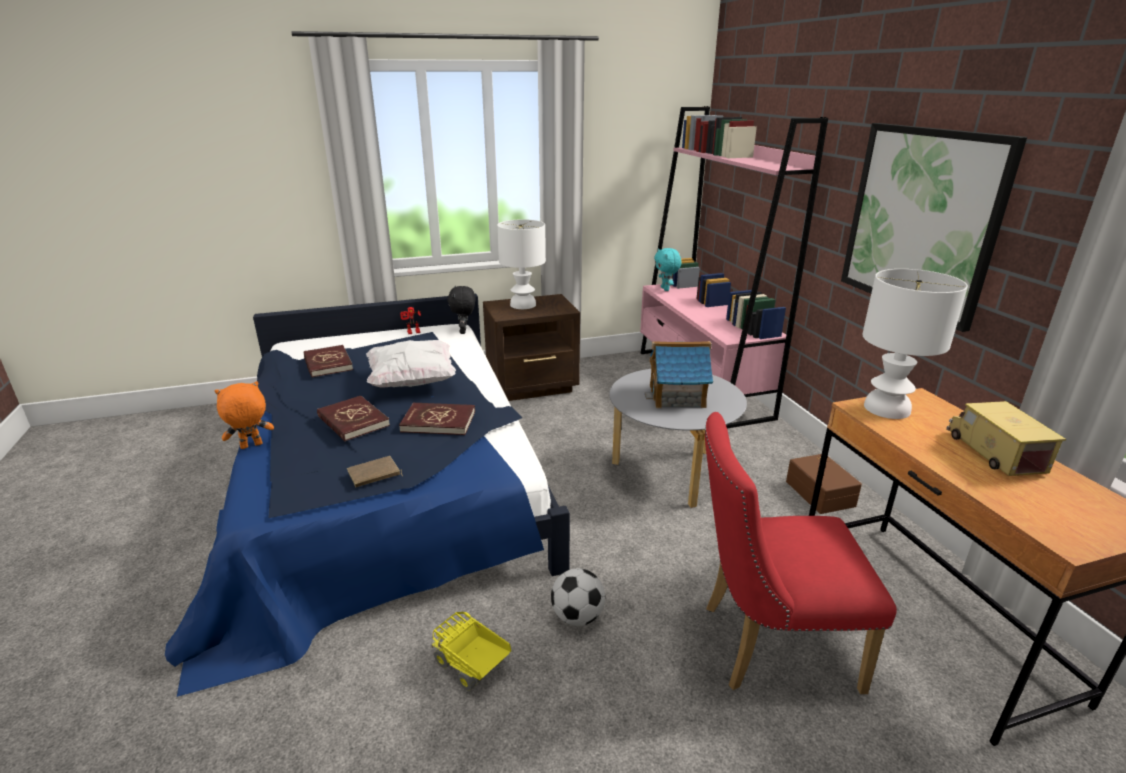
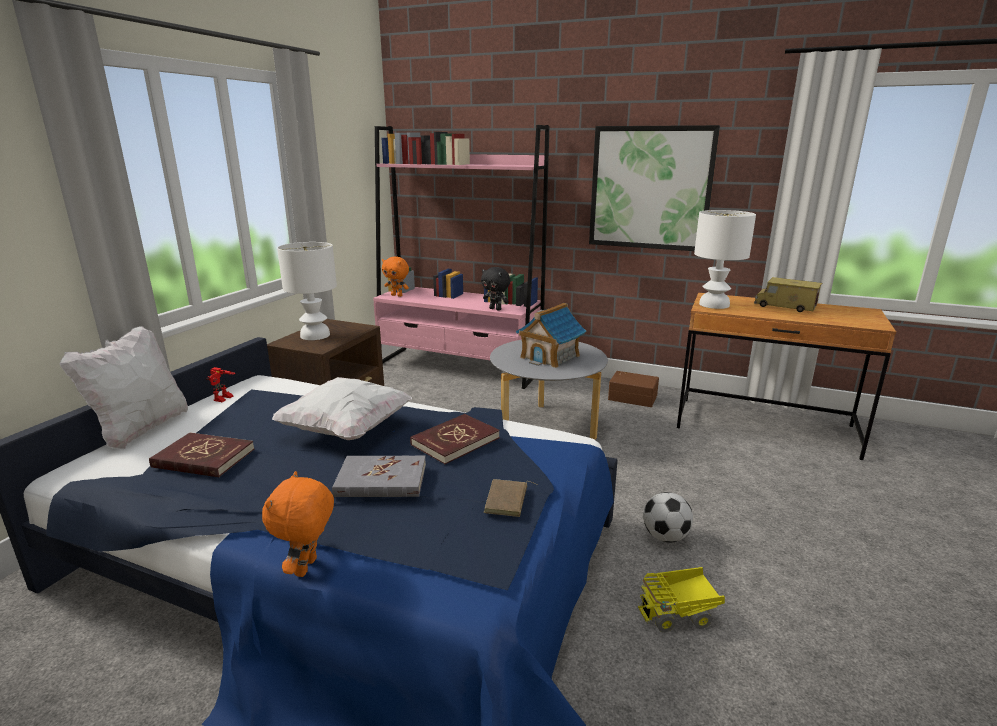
camera: 50 degrees left, 5 degrees down
(351, 334) = (141, 429): none -> white pillow
(353, 421) = (381, 480): red book -> grey book
(464, 331) = (280, 379): black plush toy -> black plush toy (496, 309)
(665, 289) = (397, 295): turquoise plush toy -> orange plush toy
(766, 644) = (750, 481): red chair -> none

